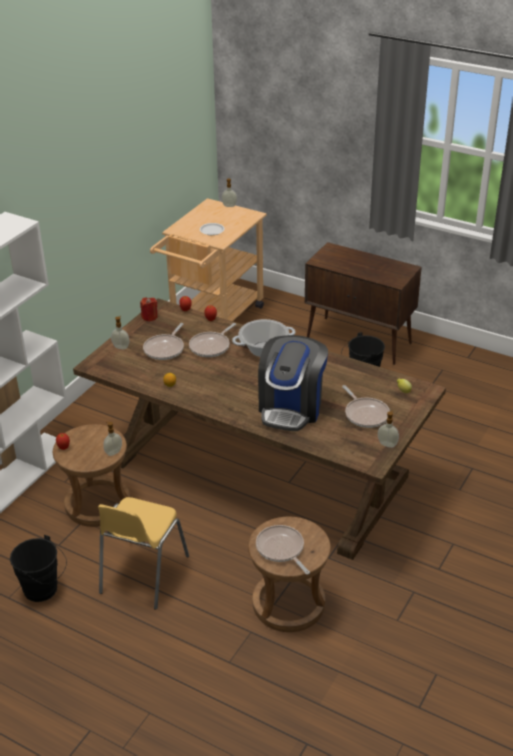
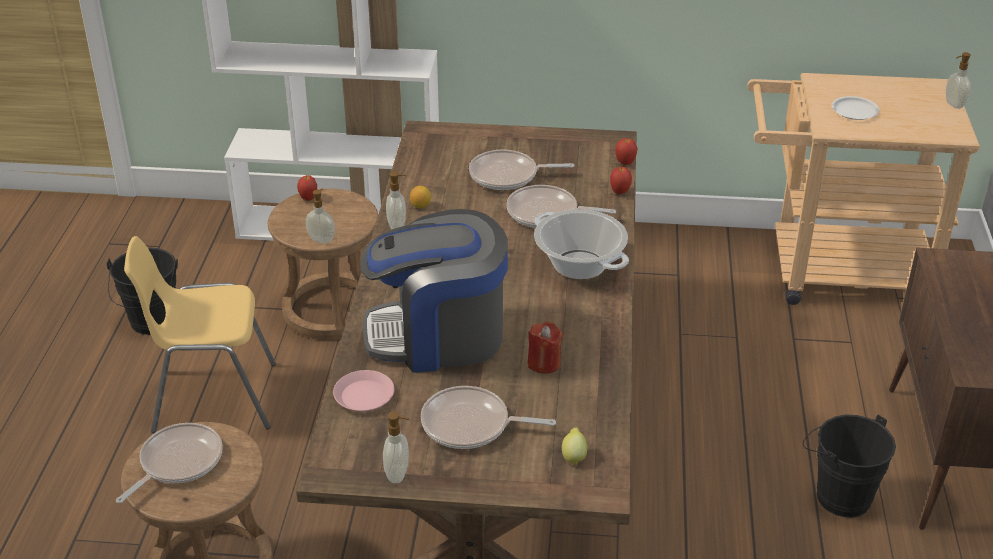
camera: 65 degrees right, 0 degrees up
(121, 347) = (484, 139): soap dispenser -> soap dispenser (398, 226)
(149, 317) = (578, 139): red candle -> red candle (544, 363)
(324, 441) = (364, 395): none -> pink plate
(365, 414) = (471, 425): frying pan -> frying pan turned 60 degrees clockwise

